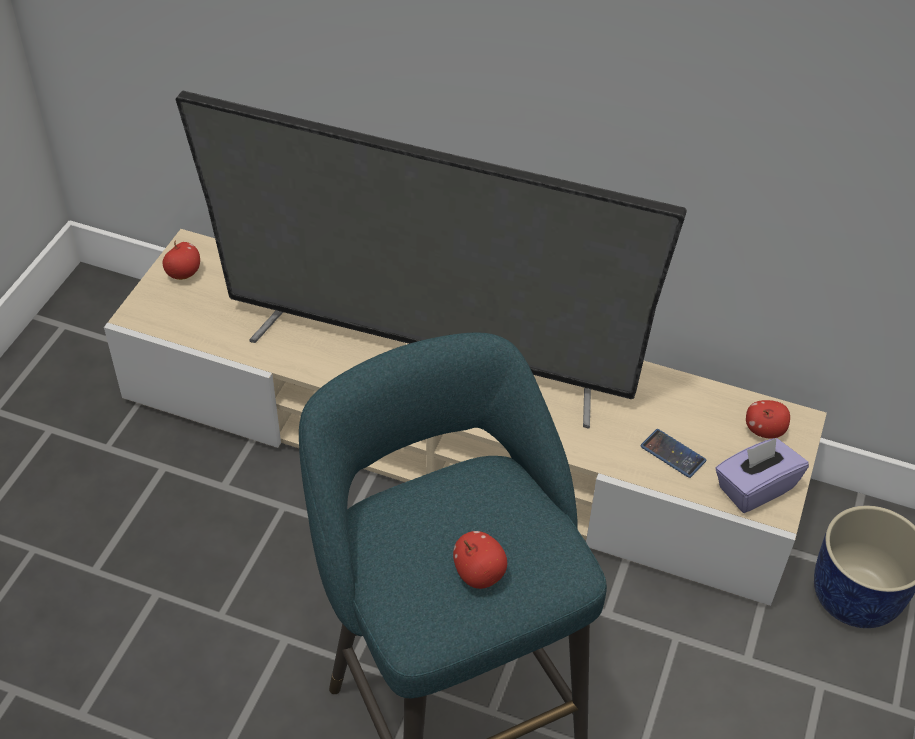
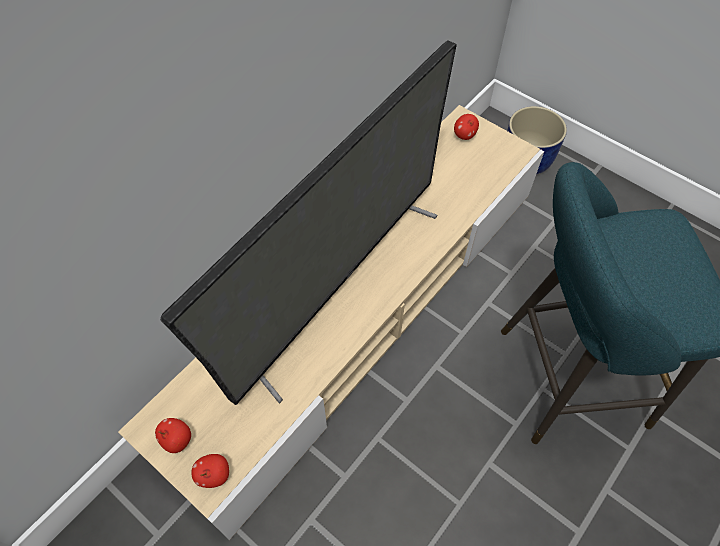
camera: 70 degrees left, 10 degrees up
(479, 574) = (676, 269): apple -> apple (214, 475)
(672, 454) = (469, 182): phone -> none
(754, 488) = (504, 154): purple tissue box -> none

